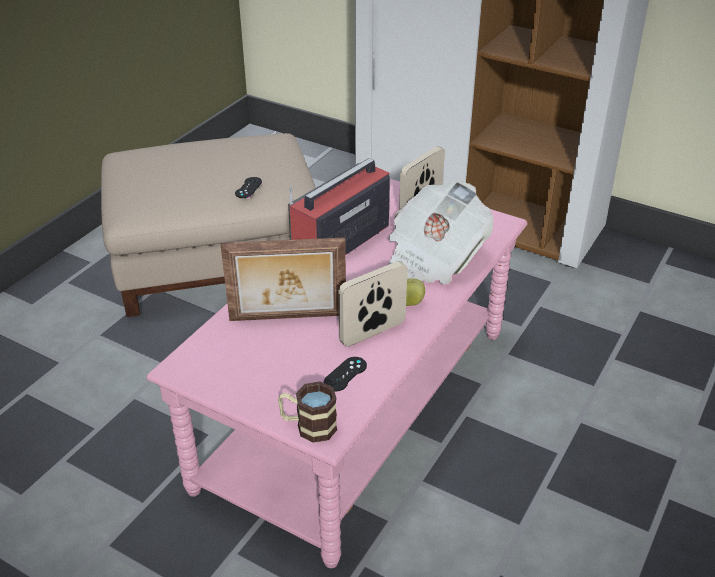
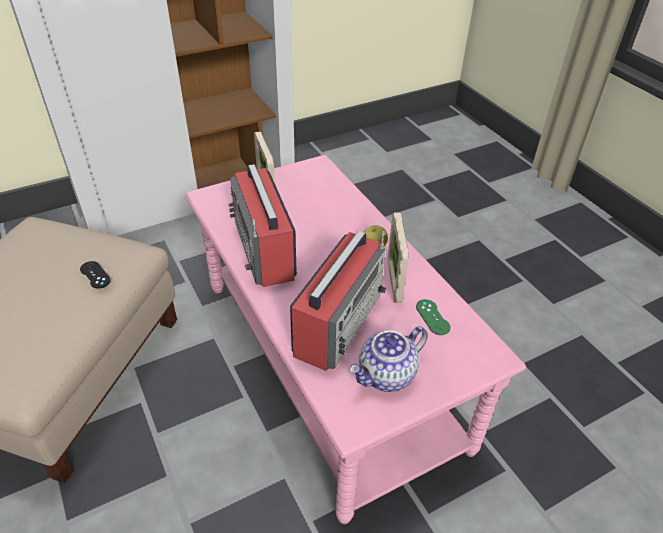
camera: 60 degrees left, 5 degrees up
(246, 369) = (387, 375): none -> teapot
(288, 318) = (339, 322): picture frame -> radio
(308, 426) = (481, 364): mug -> none
(345, 374) = (432, 317): black game controller -> green game controller
(433, 257) = (329, 212): newspaper -> none

